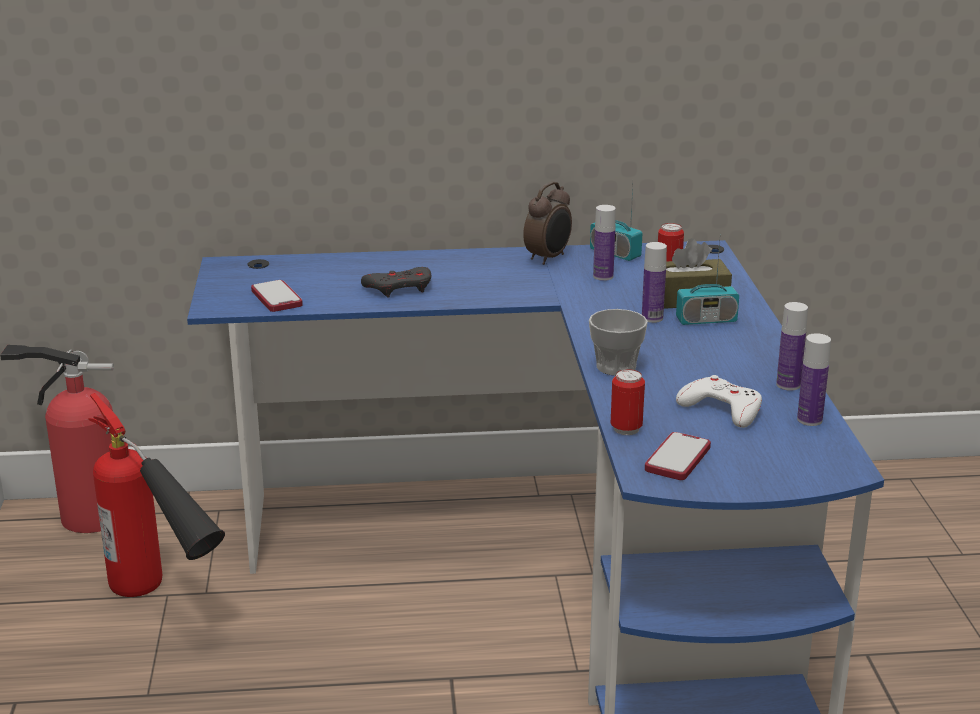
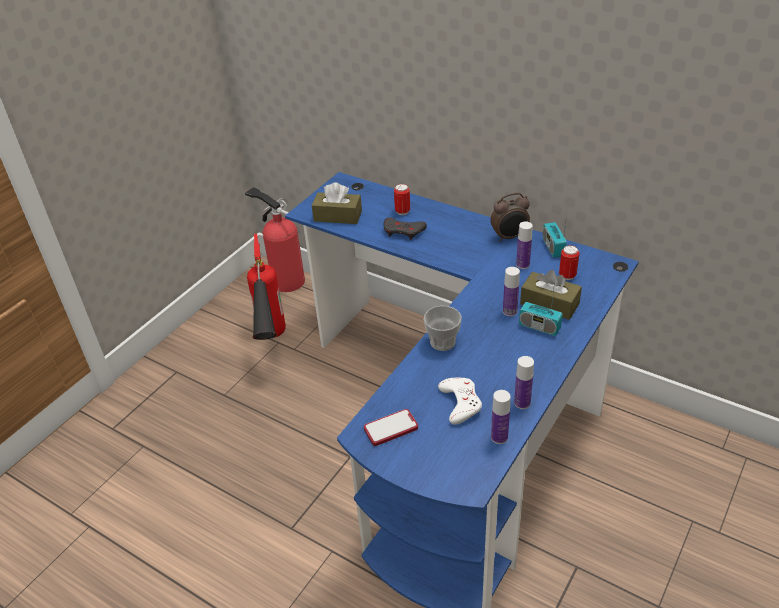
camera: 40 degrees right, 15 degrees up
(276, 298) = (338, 216): phone -> brown tissue box
(626, 429) = (391, 392): can -> can (402, 211)

